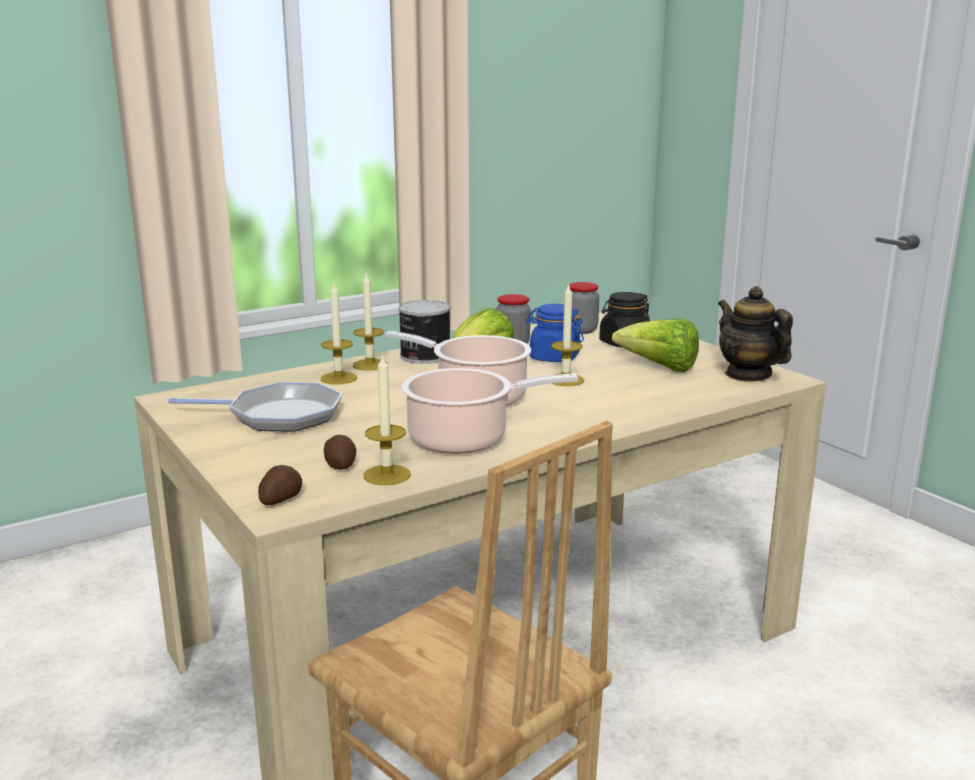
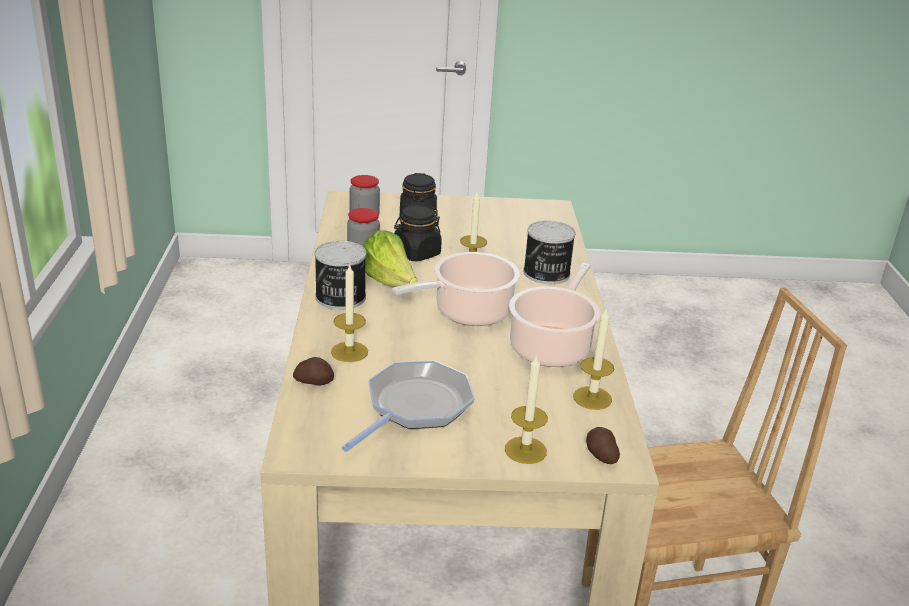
camera: 60 degrees left, 10 degrees up
(340, 464) = (555, 410): potato -> potato (314, 381)
(370, 365) = (331, 327): candle -> candle (525, 450)
(554, 358) = (416, 253): blue jar -> black jar
(618, 407) = (546, 273): none -> can
(660, 368) = (486, 230): lettuce -> none
(748, 375) = (533, 213): teapot -> none

